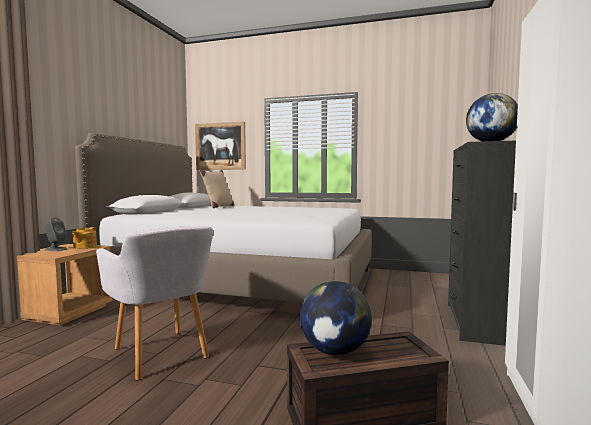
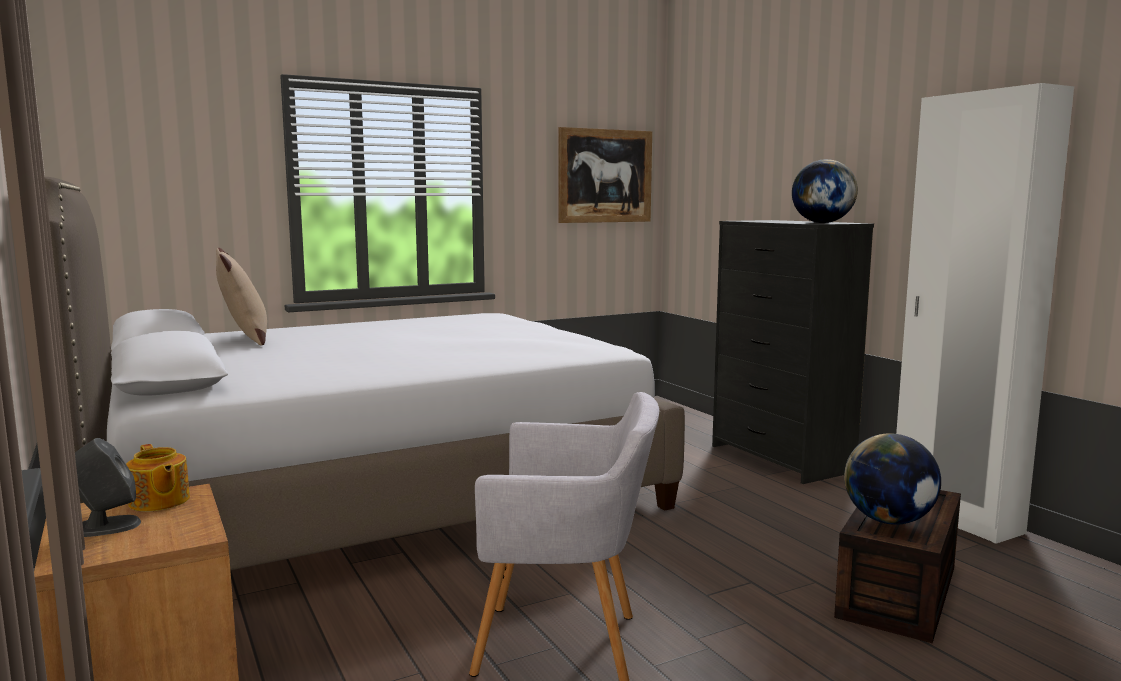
camera: 45 degrees left, 5 degrees up
(220, 146) = (161, 182): picture -> picture (605, 176)

